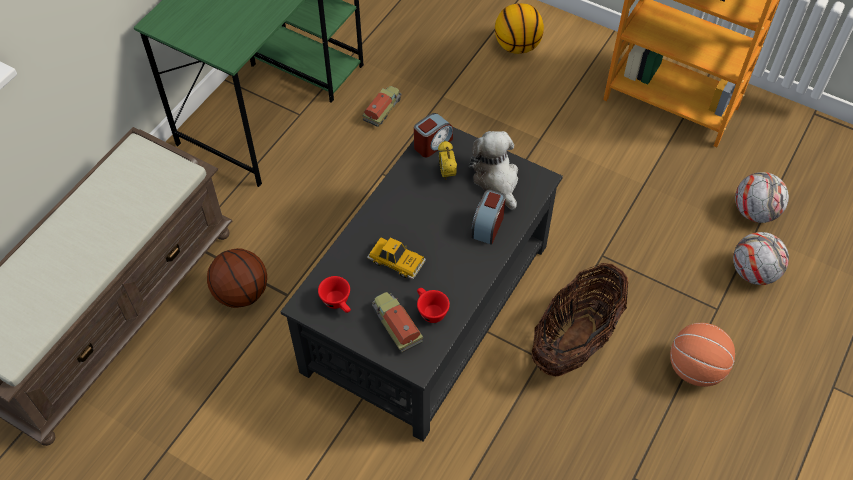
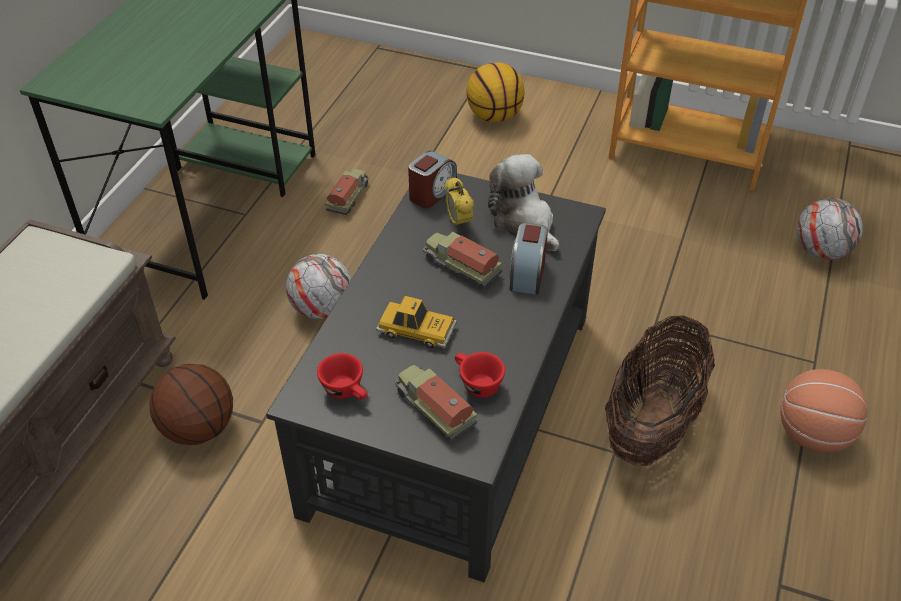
camera: 10 degrees left, 10 degrees down
(440, 212) = (461, 266): none -> toy truck
(753, 272) = (843, 315): football -> football (322, 309)

